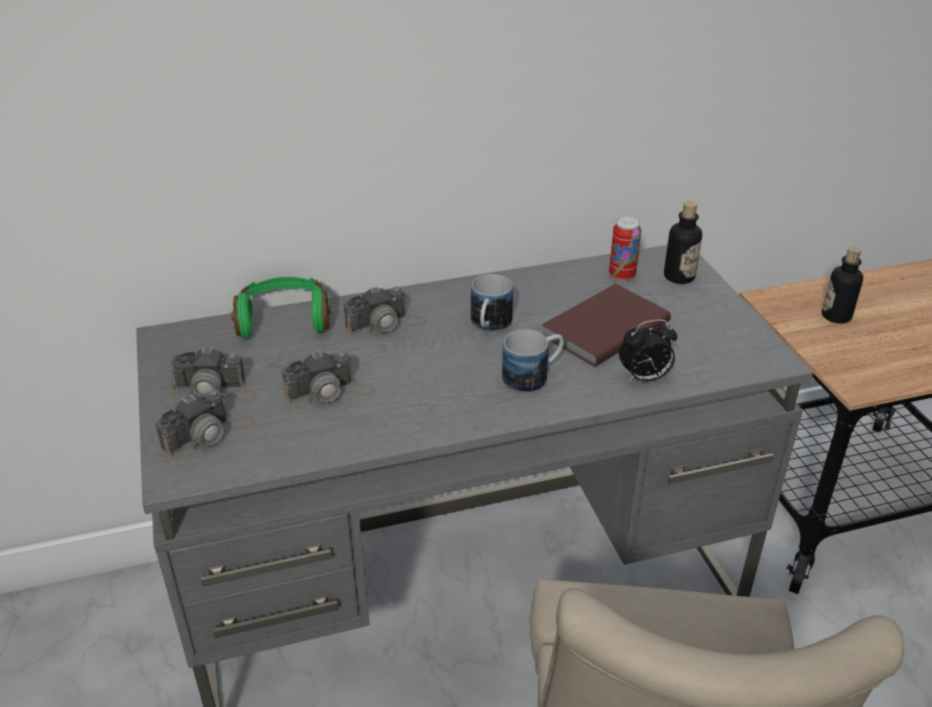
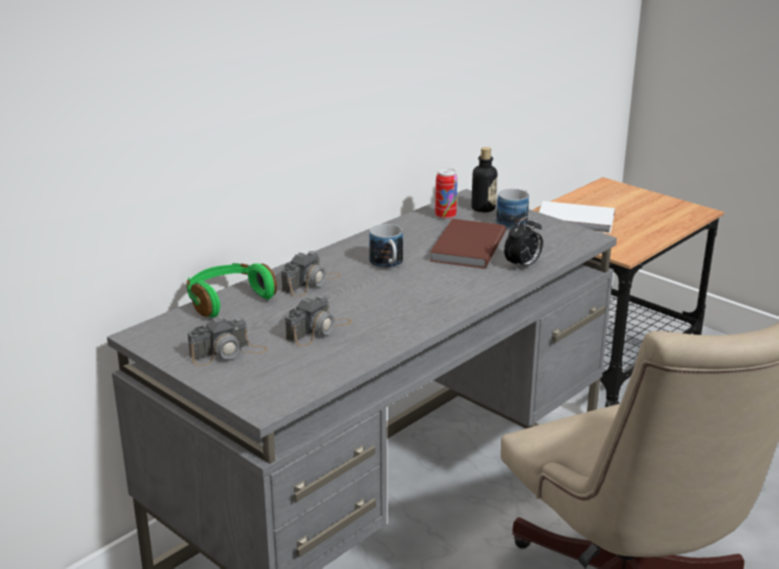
camera: 30 degrees left, 10 degrees down
(208, 435) = (258, 378): camera -> none
(533, 376) = (451, 284): mug -> mug (514, 221)
(836, 316) = (576, 221): bottle -> white book

